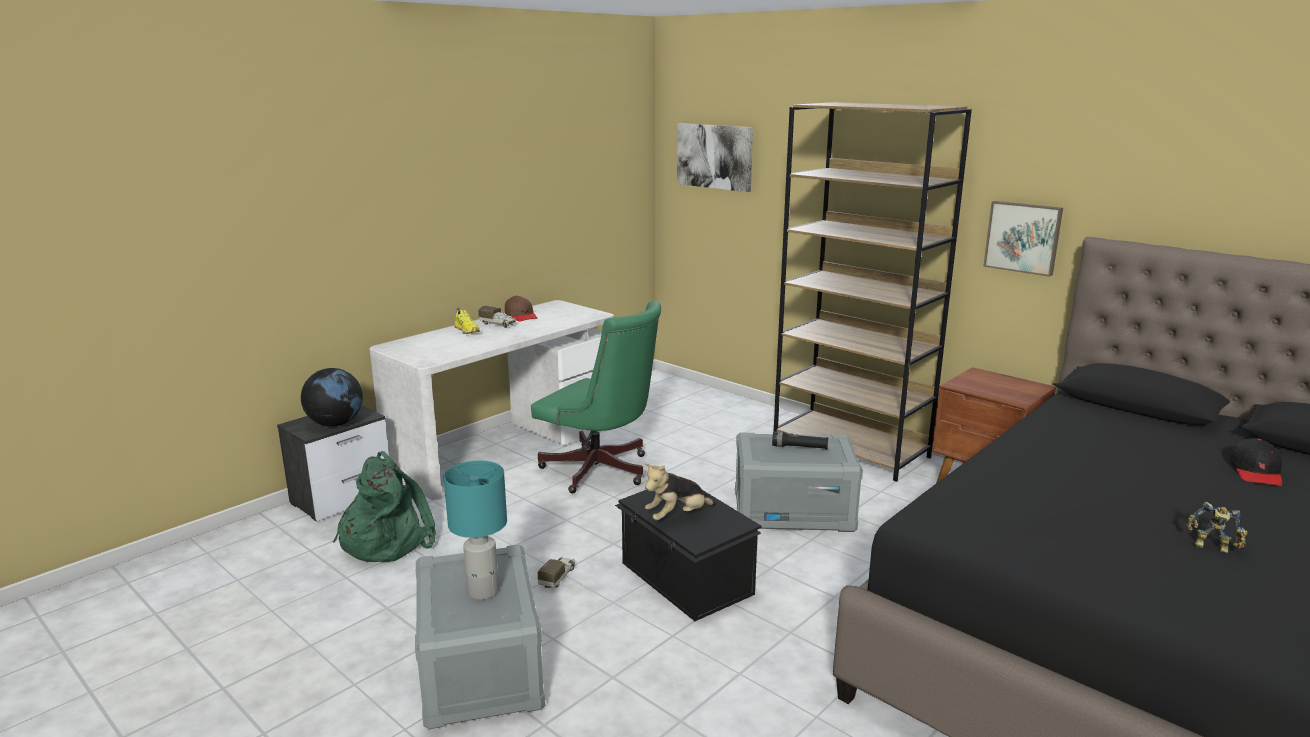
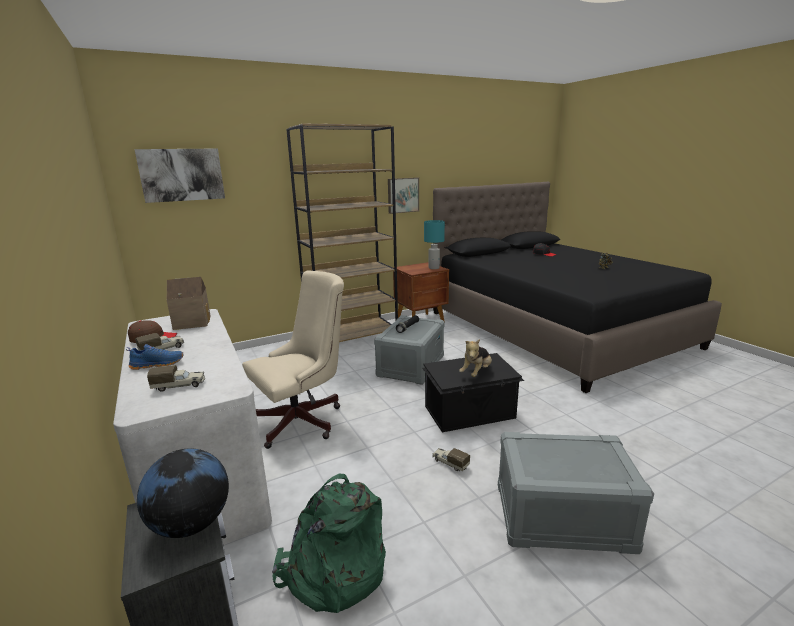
camera: 70 degrees left, 0 degrees up
(430, 346) = (179, 386): none -> toy truck
(468, 331) = (158, 364): yellow shoe -> blue shoe
(484, 591) = (570, 454): turquoise table lamp -> turquoise table lamp (434, 268)
(568, 316) = (192, 322): none -> toy house
(601, 472) = (303, 420): green office chair -> beige office chair
(677, 516) = (476, 372): plush toy -> plush toy turned 45 degrees clockwise

